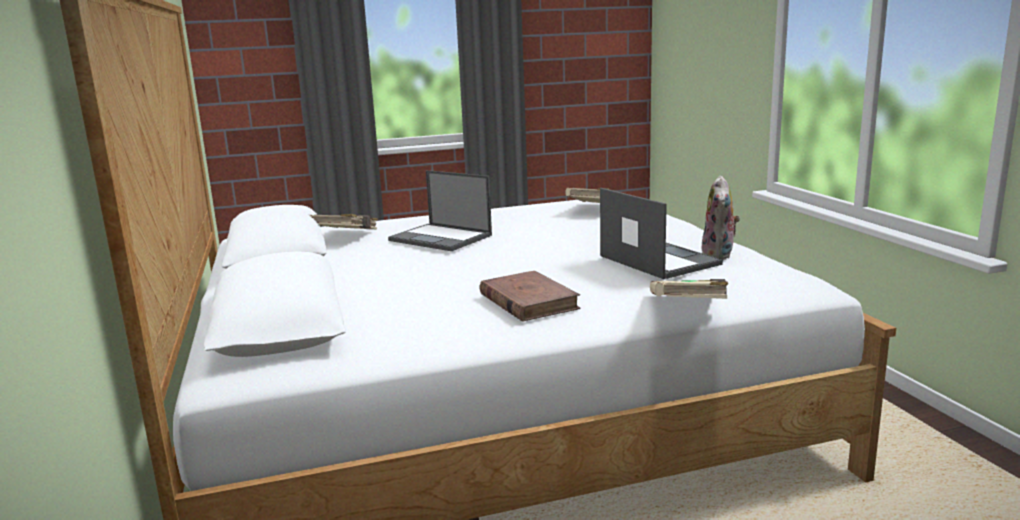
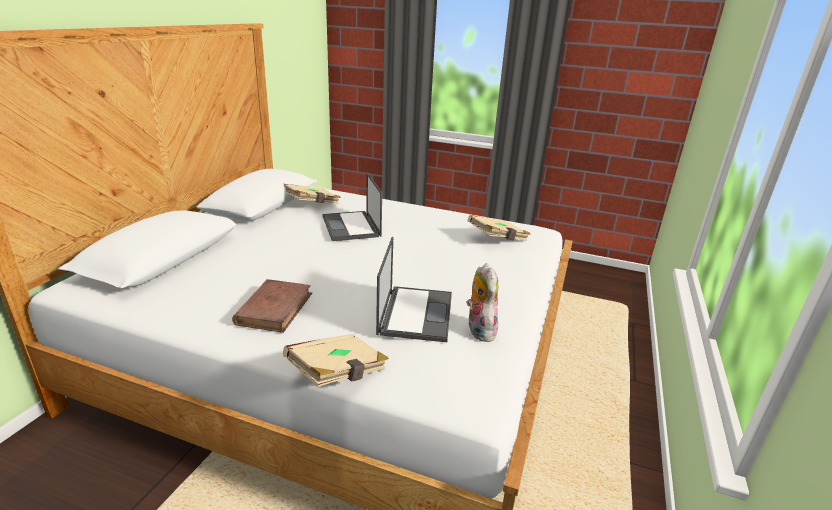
camera: 35 degrees right, 10 degrees up
(719, 256) = (478, 330): plush toy -> plush toy turned 120 degrees clockwise

